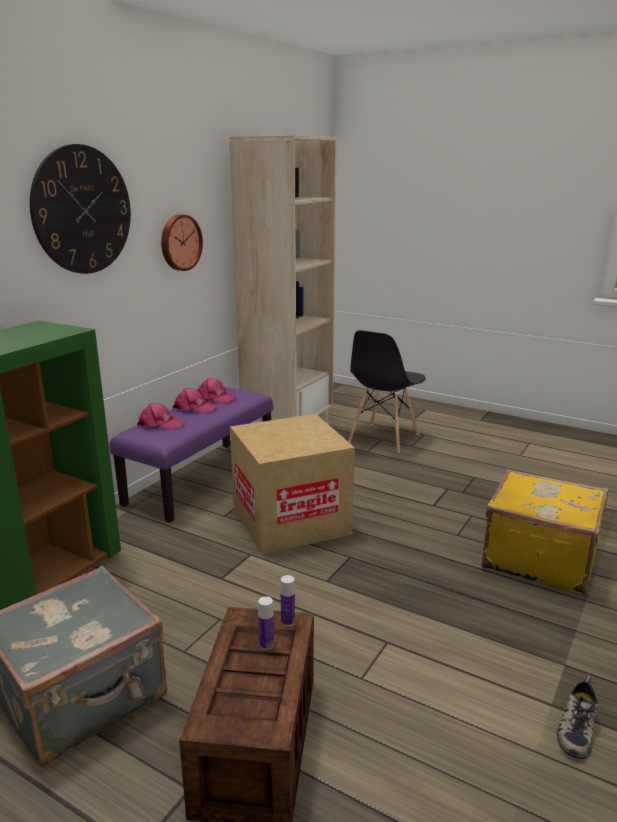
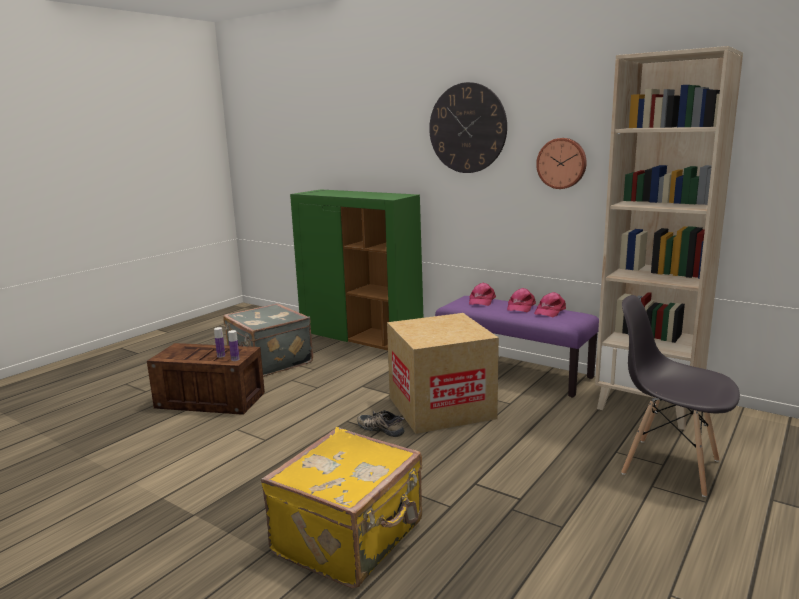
camera: 95 degrees right, 5 degrees down
(575, 727) = (136, 503): shoe -> shoe (382, 428)

